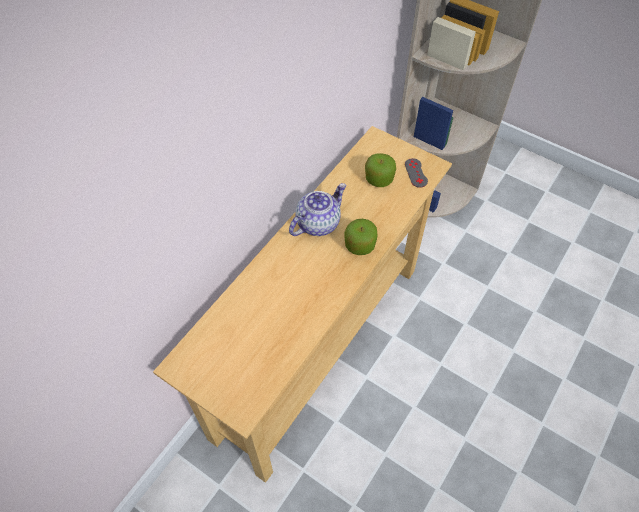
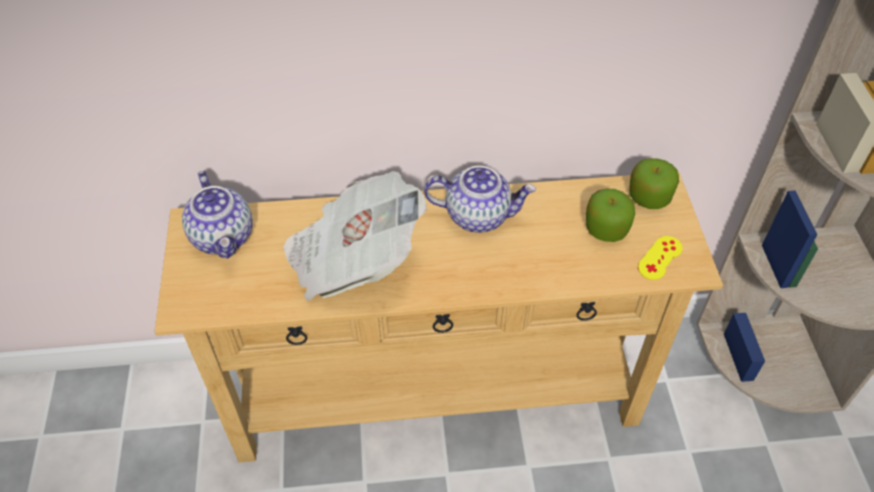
camera: 50 degrees right, 5 degrees down
(208, 355) = (224, 237): none -> teapot
(291, 300) = (353, 258): none -> newspaper
(359, 245) = (489, 272): apple -> apple (649, 197)
(416, 173) = (660, 258): grey game controller -> yellow game controller

